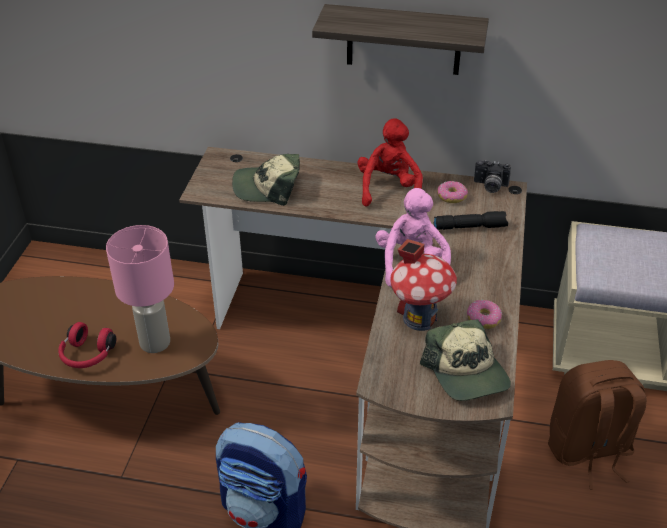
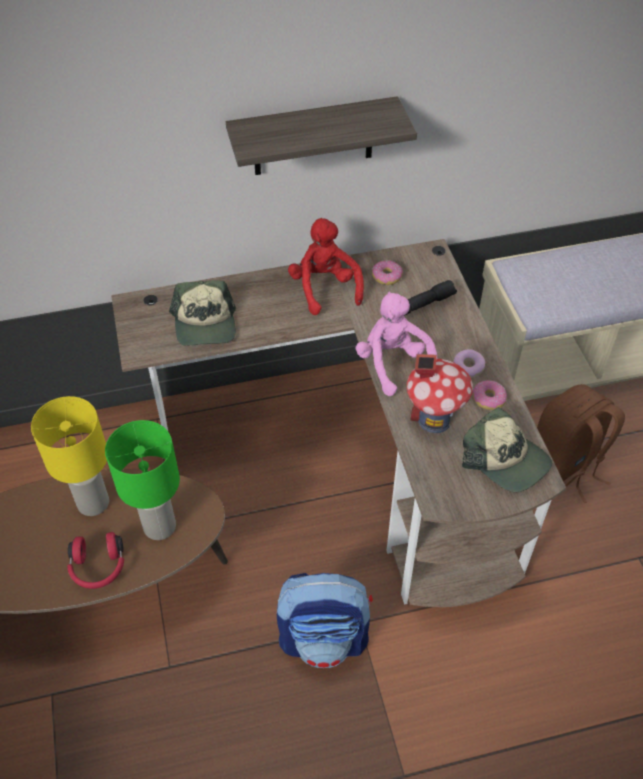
camera: 25 degrees left, 10 degrees up
(114, 307) = (92, 503): none -> yellow table lamp
(155, 343) = (160, 527): pink table lamp -> green table lamp
(268, 187) = (205, 324): cap -> cap turned 75 degrees counterclockwise
(480, 288) = (468, 367): none -> donut
(490, 186) = (415, 254): camera -> none

